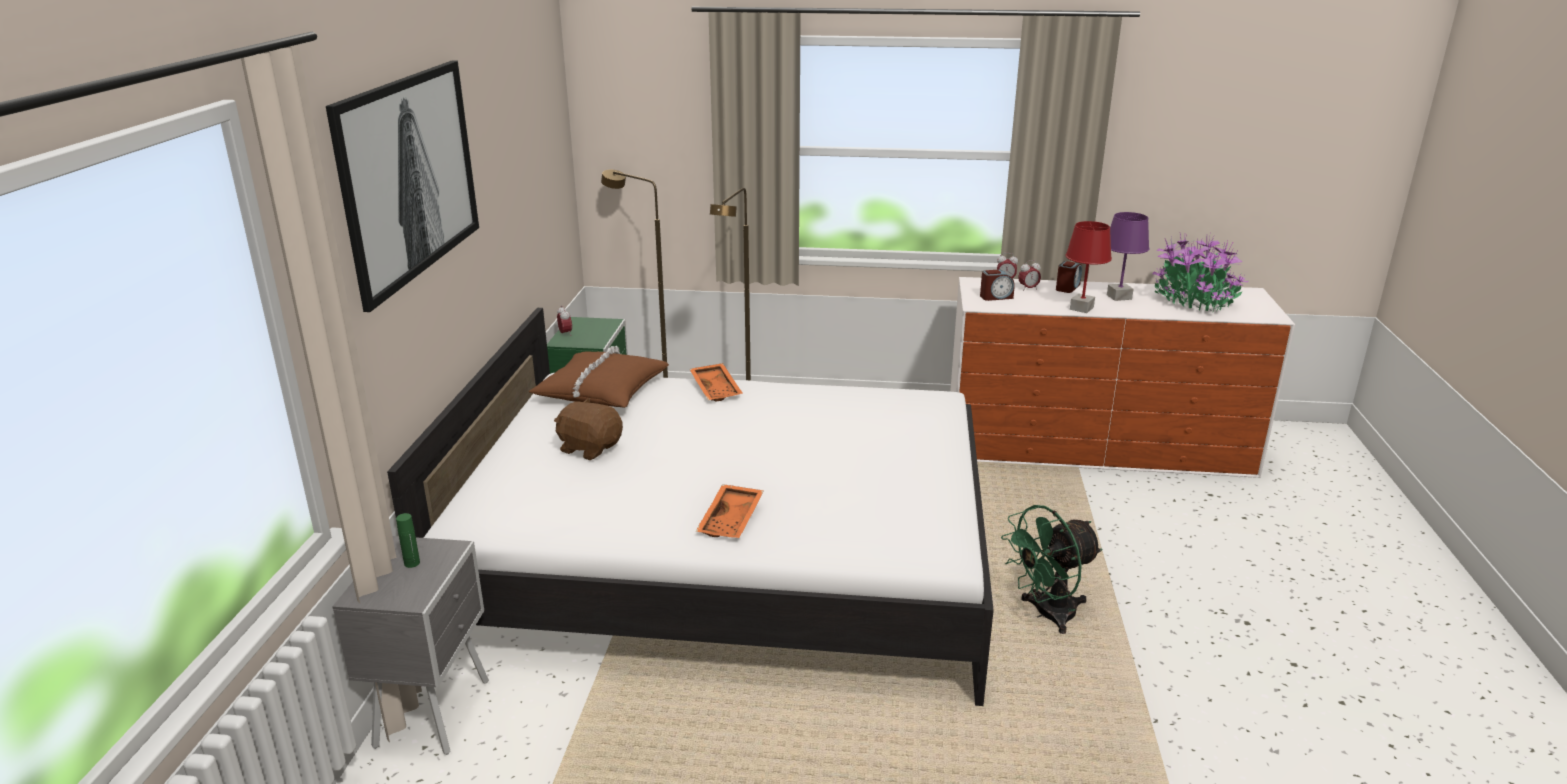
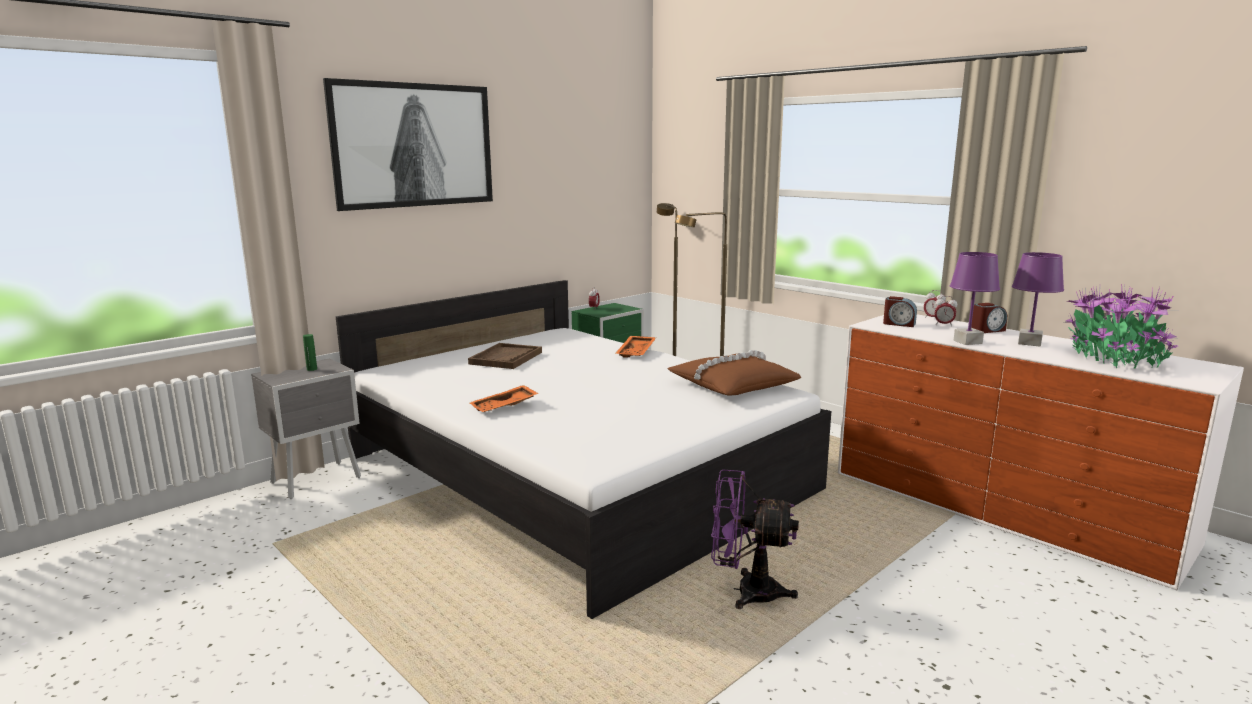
camera: 40 degrees right, 10 degrees down
(590, 448) = (506, 358): brown plush toy -> brown tray
(601, 391) = (570, 339): brown pillow -> brown pillow (732, 385)
(1046, 615) = (746, 591): green fan -> purple fan
(1081, 308) = (967, 342): red table lamp -> purple table lamp

